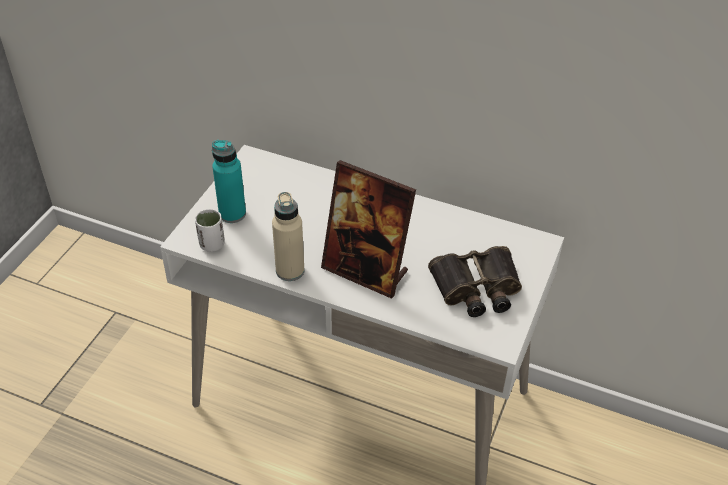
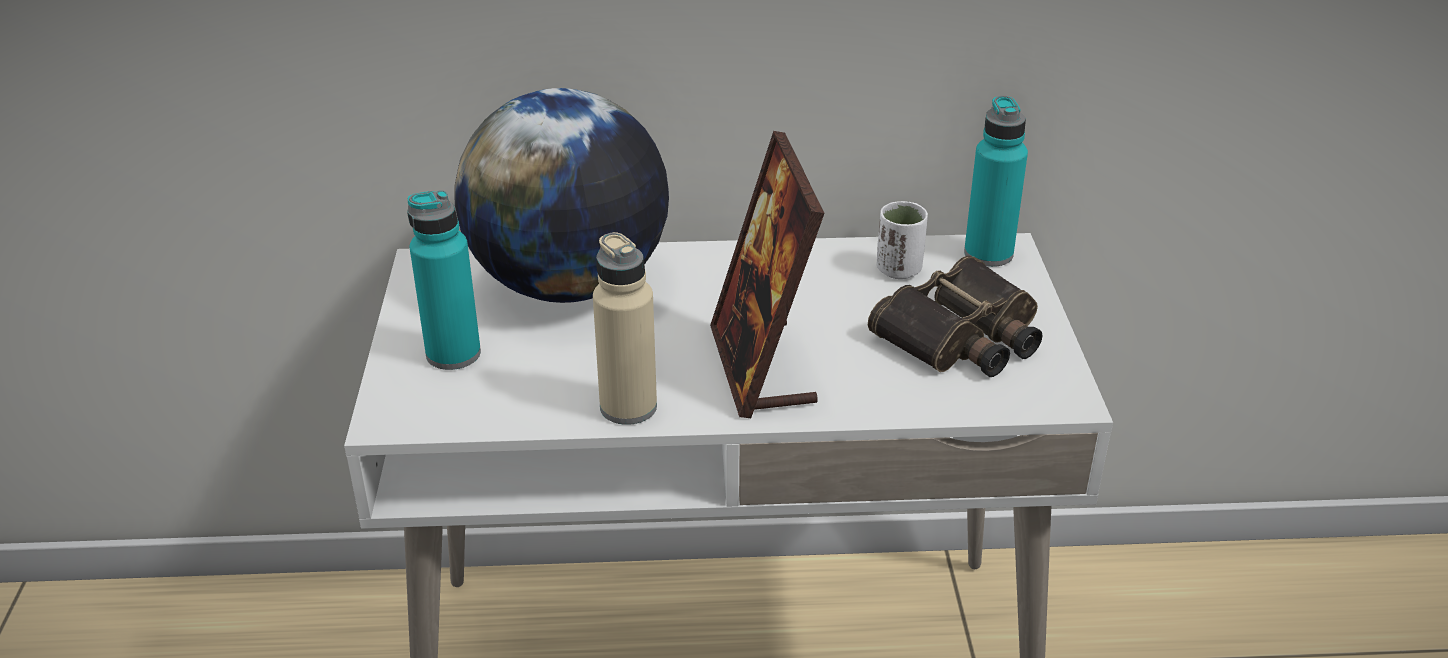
camera: 25 degrees left, 10 degrees down
(212, 244) = (448, 411): white cup -> white cup (899, 270)
(308, 192) = (569, 285): none -> globe
(365, 271) = (762, 367): picture frame -> picture frame turned 75 degrees clockwise
(530, 243) = (988, 254): none -> turquoise bottle

